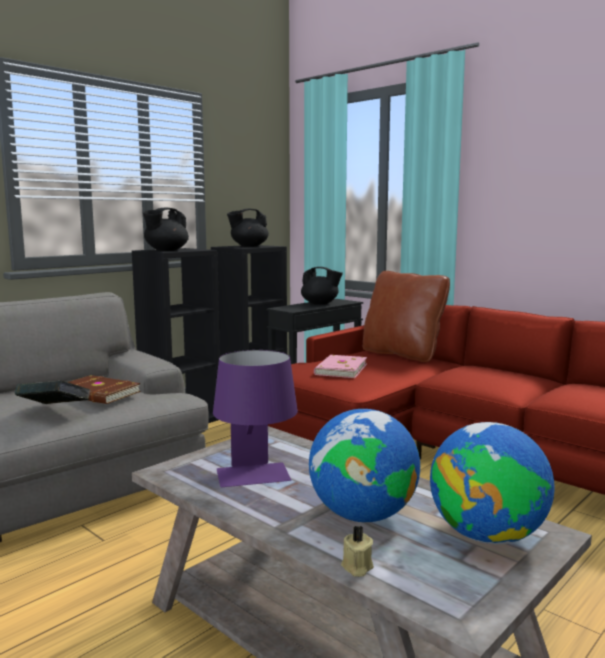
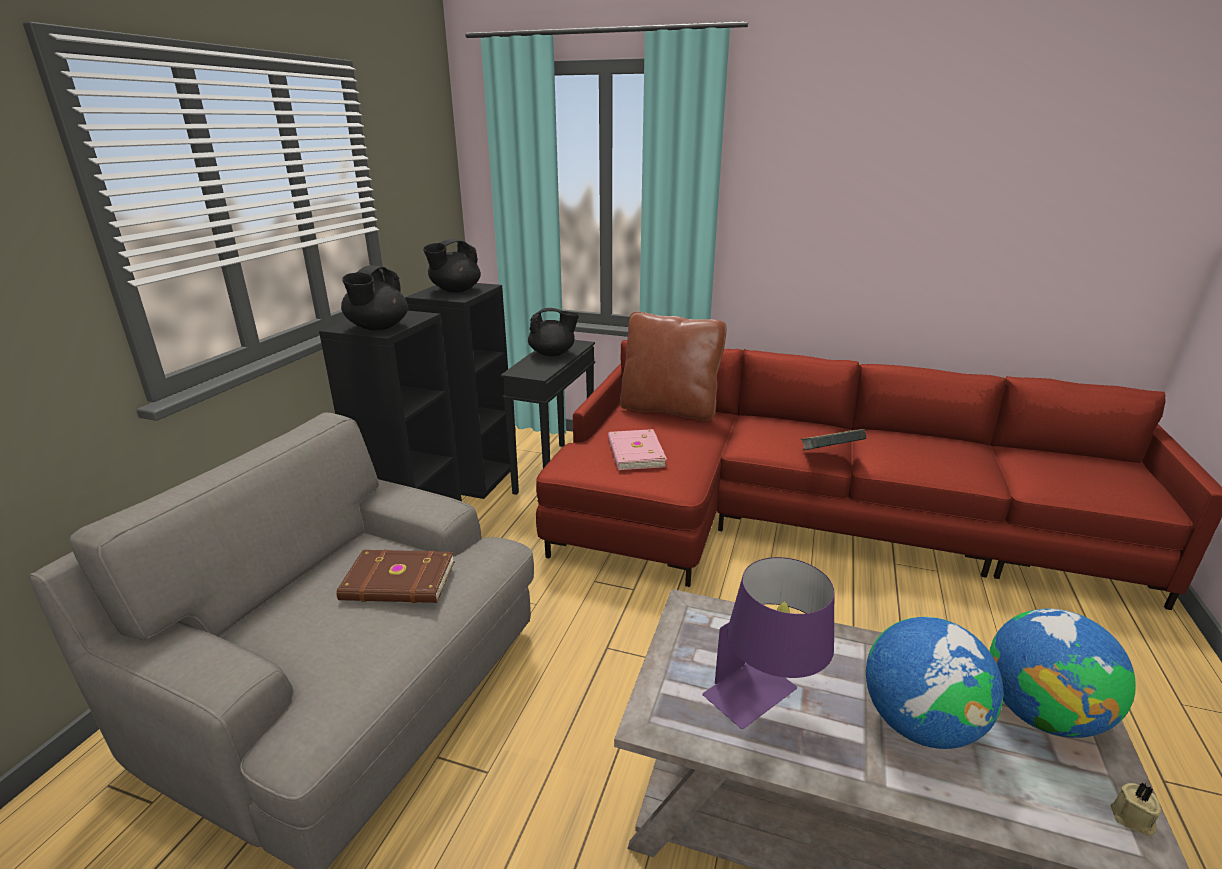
camera: 25 degrees left, 15 degrees up
(54, 411) = (376, 638): book -> book (829, 455)
(356, 567) = (999, 817): beige candle -> beige candle (1132, 819)

